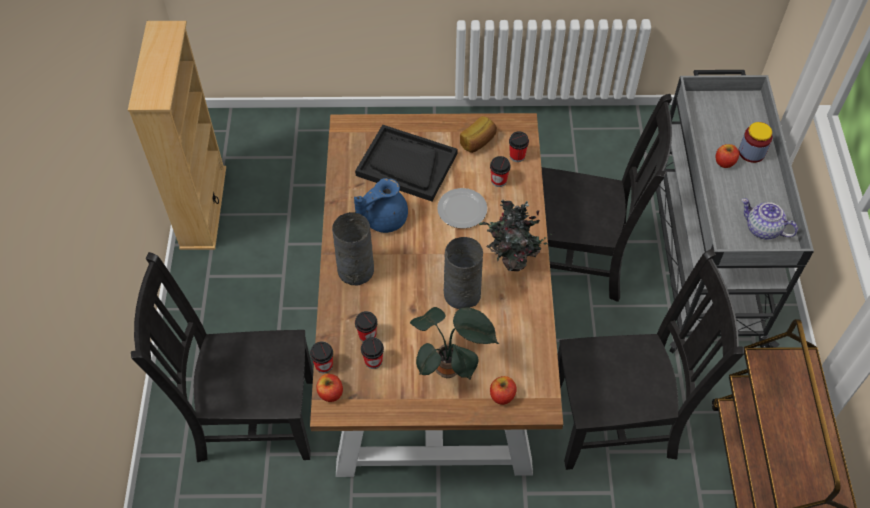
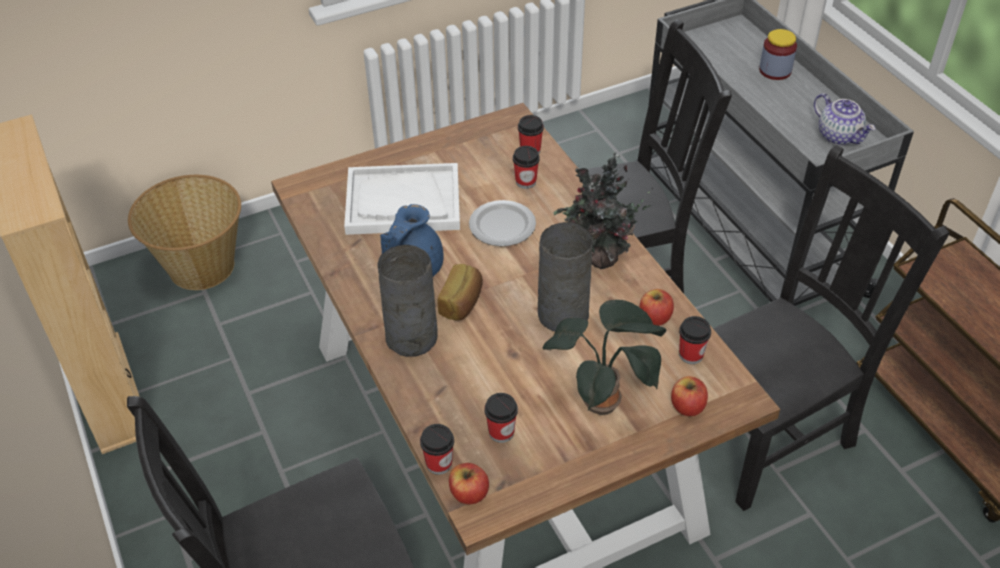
camera: 25 degrees left, 10 degrees down
(300, 135) = (201, 266): none -> basket
(367, 335) = (474, 405): cup -> cup (691, 355)
(406, 165) = (402, 202): black tray -> white tray
(478, 142) = (475, 151): bread -> bread (462, 303)
(724, 162) = (754, 88): apple -> apple (655, 318)
(762, 229) = (839, 136): teapot -> teapot turned 135 degrees counterclockwise

